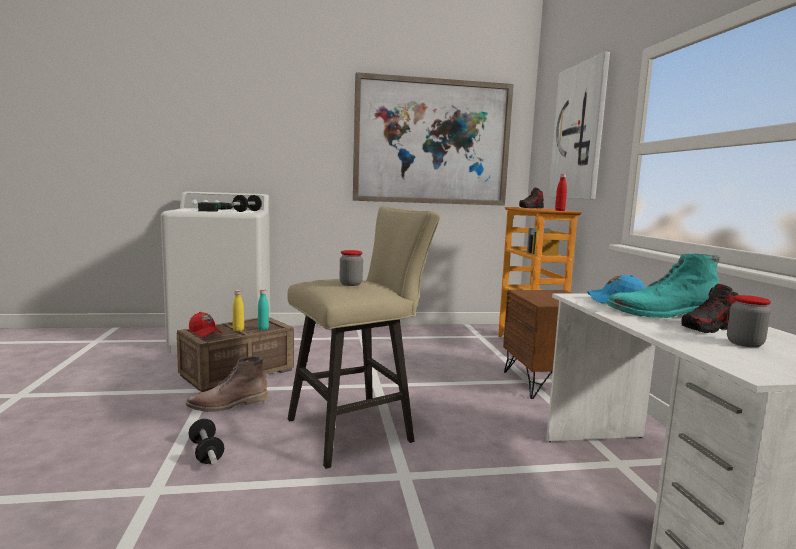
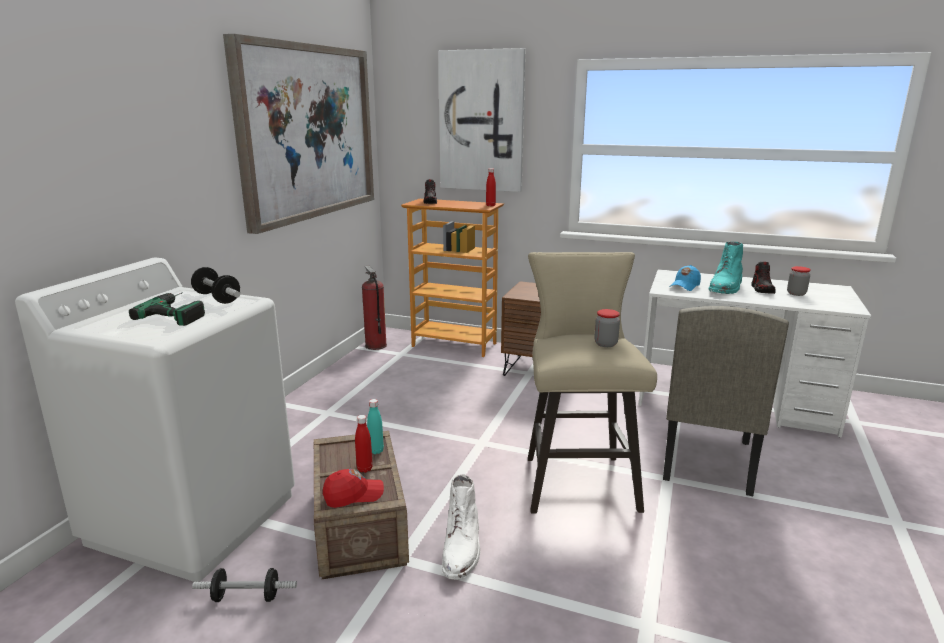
camera: 60 degrees left, 10 degrees up
(206, 452) = (580, 580): dumbbell -> dumbbell (246, 597)
(227, 404) = (462, 548): brown boot -> white boot
(238, 330) = (364, 469): yellow bottle -> red bottle
(472, 497) = (706, 460): none -> beige chair
(479, 328) = (375, 345): none -> fire extinguisher

